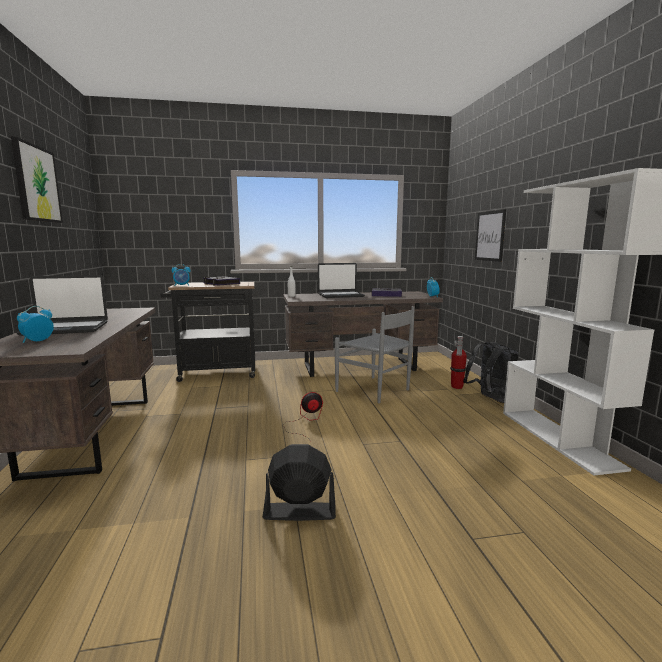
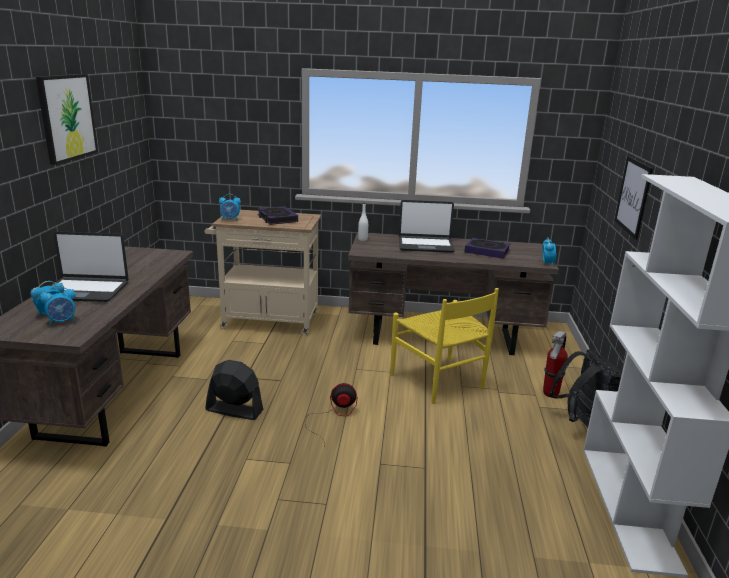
camera: 15 degrees right, 10 degrees up
(53, 344) = (62, 321): none -> alarm clock
(215, 373) = (267, 321): black cart -> beige cart
(299, 511) = (268, 538): black fan -> black fan (234, 410)
(374, 390) = (439, 381): grey chair -> yellow chair

